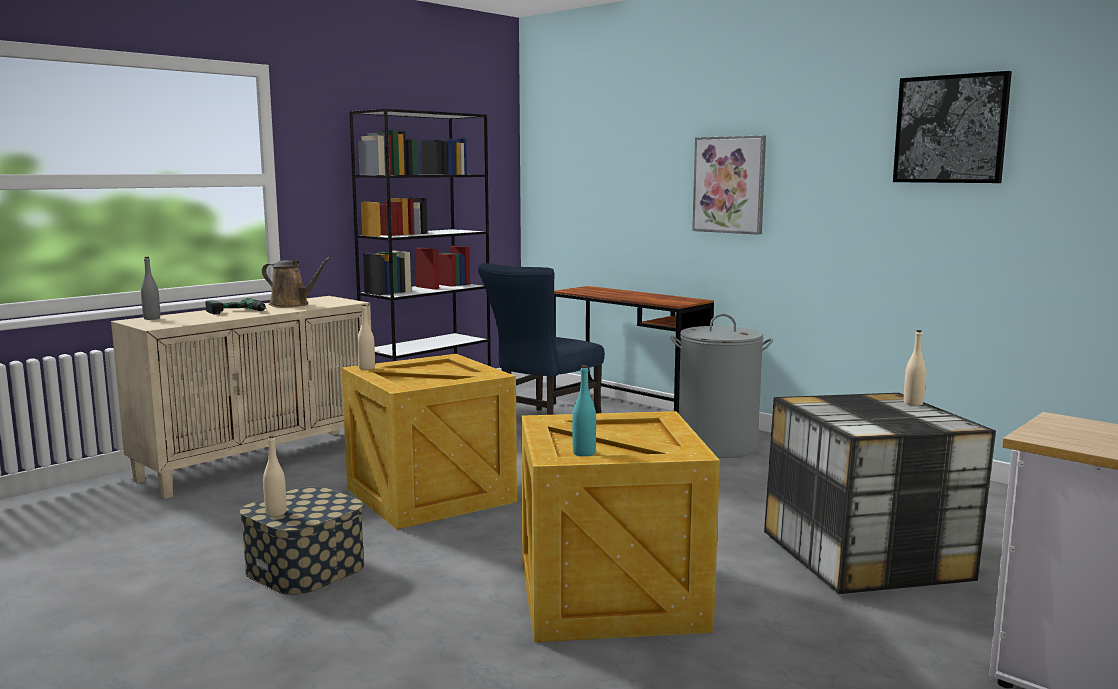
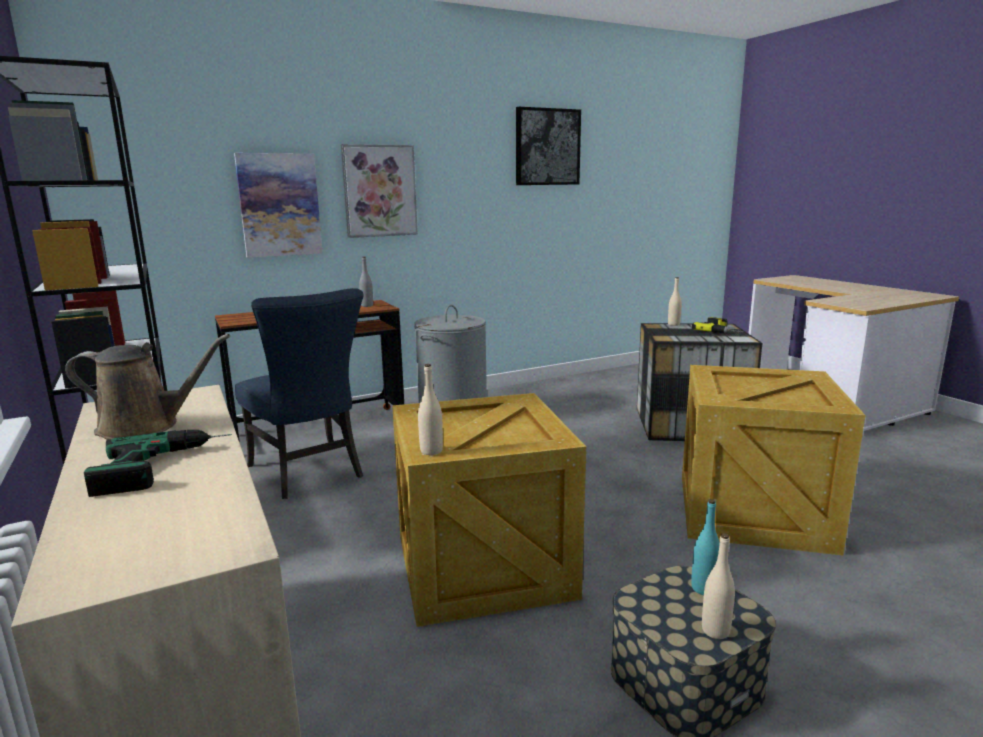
camera: 70 degrees left, 5 degrees up
(152, 318) = (87, 559): grey bottle -> grey bottle (367, 306)
(292, 304) = (145, 426): brown watering can -> brown watering can turned 45 degrees clockwise
(584, 453) = (807, 400): turquoise bottle -> turquoise bottle (703, 589)
(645, 195) = (279, 205): none -> picture
(902, 421) = (722, 331): none -> power drill

